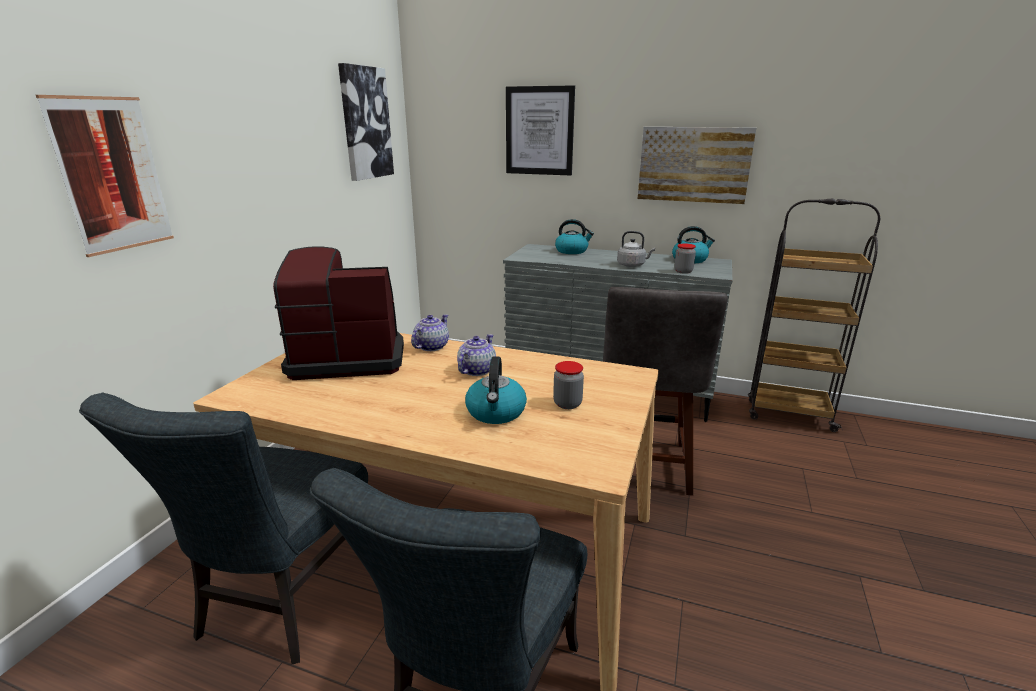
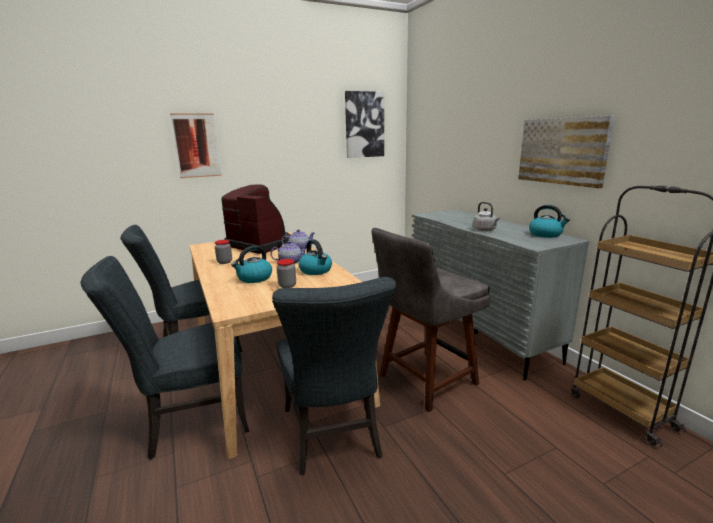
camera: 45 degrees right, 5 degrees down
(539, 131) = (466, 126): picture -> none
(572, 251) = (470, 216): kettle -> kettle (316, 270)
(664, 578) = (334, 436): none -> grey chair
(683, 271) = (512, 239): jar -> jar (224, 262)

